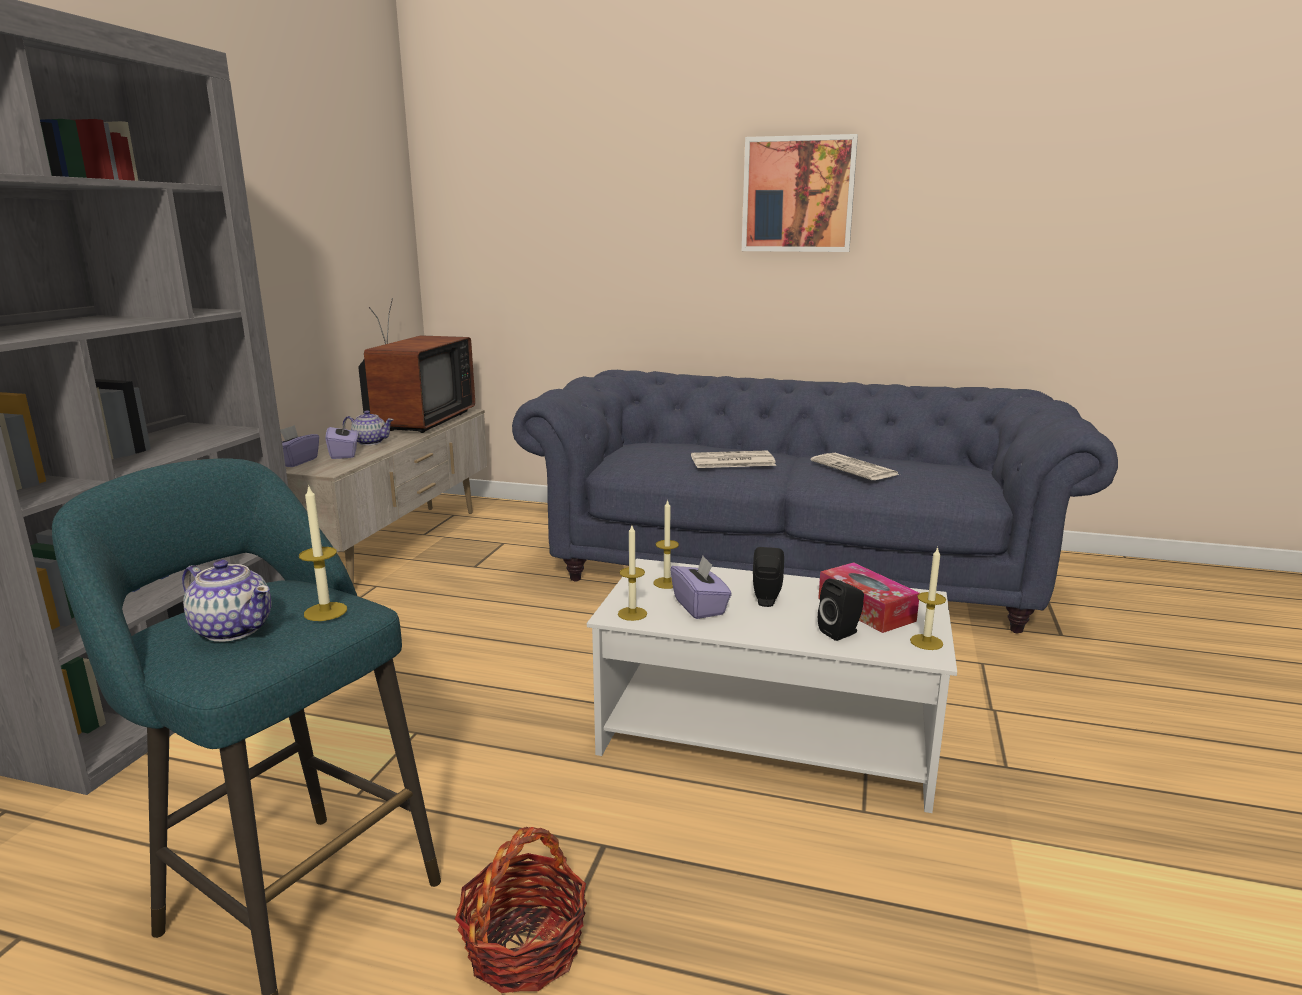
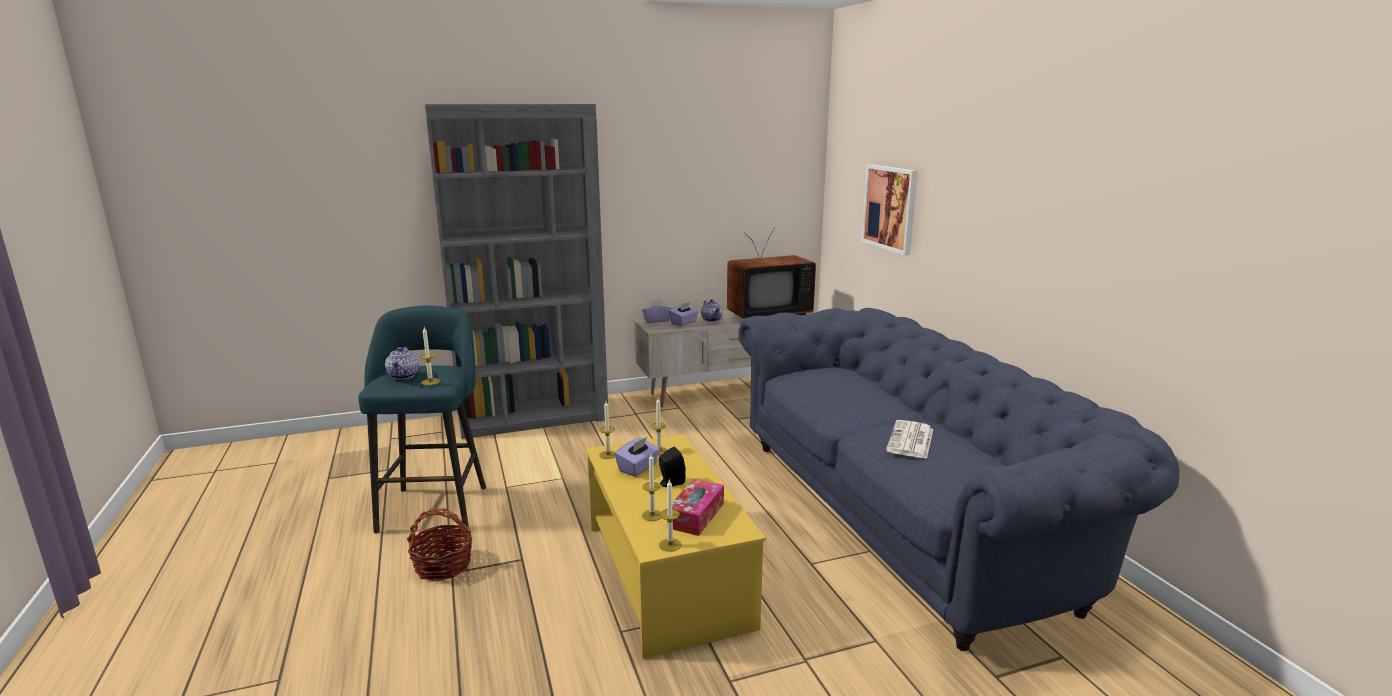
camera: 55 degrees right, 0 degrees up
(731, 461) = (846, 401): newspaper -> none
(769, 734) = (667, 575): white coffee table -> yellow coffee table
(798, 194) = (1027, 184): picture -> picture (890, 208)
(841, 632) = (652, 515): black speaker -> candle

